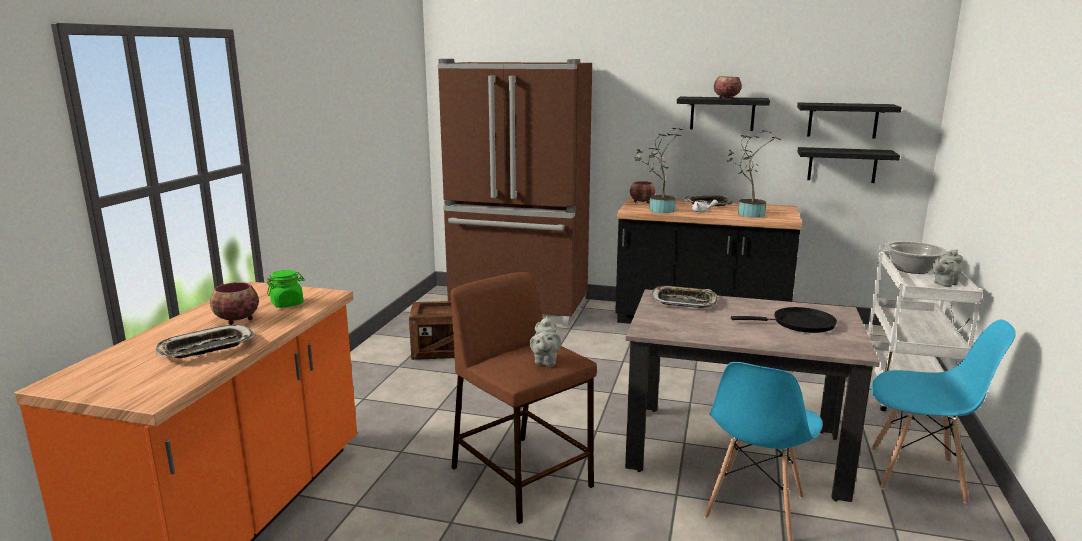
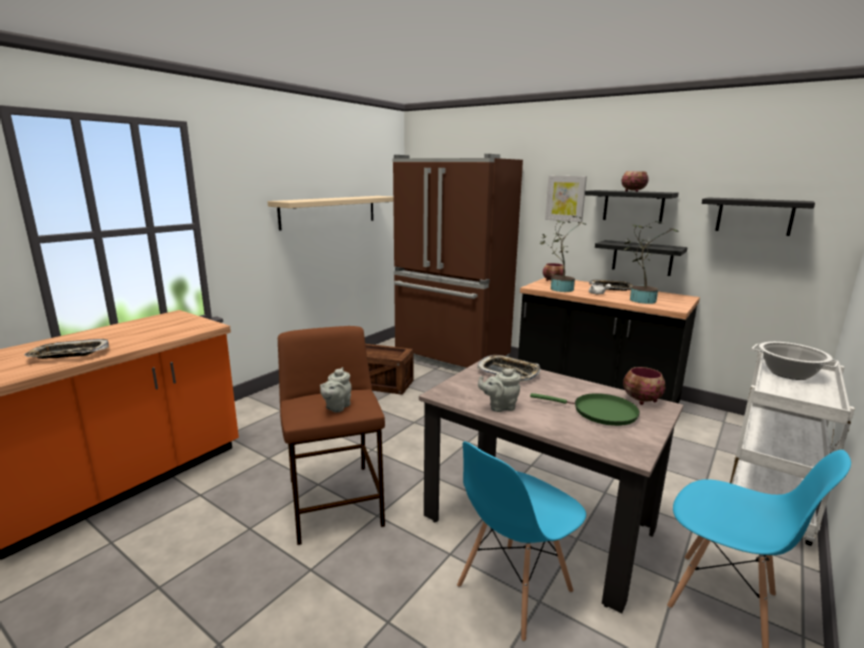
camera: 20 degrees right, 0 degrees up
(236, 320) = (123, 336): bowl -> bowl (641, 400)
(287, 304) = (173, 329): green jar -> none
(364, 135) = (329, 211): none -> beige shelf
(645, 106) = (565, 198): none -> picture
(799, 324) = (600, 412): black frying pan -> green frying pan
(842, 165) = (751, 261): black shelf -> black shelf (642, 258)
(944, 284) = (816, 395): grey teapot -> grey teapot (500, 407)

